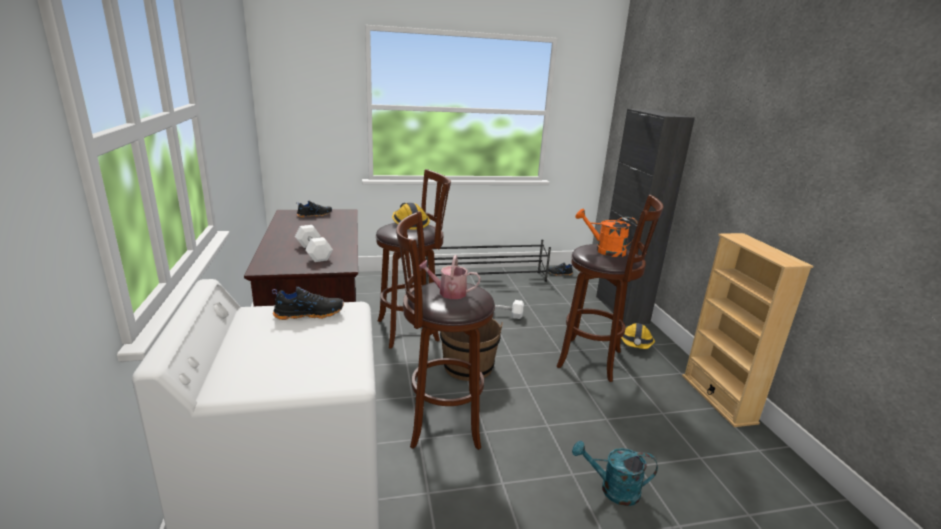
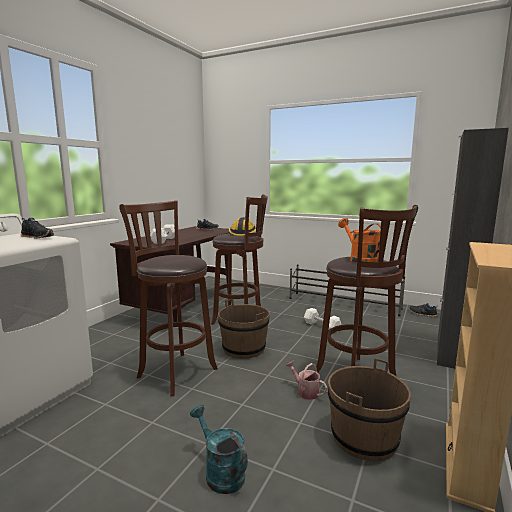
camera: 40 degrees right, 10 degrees down
(448, 293) = (169, 258): watering can -> watering can (305, 391)
(635, 343) = (428, 382): hard hat -> none
(655, 409) = (364, 438): none -> brown bucket

